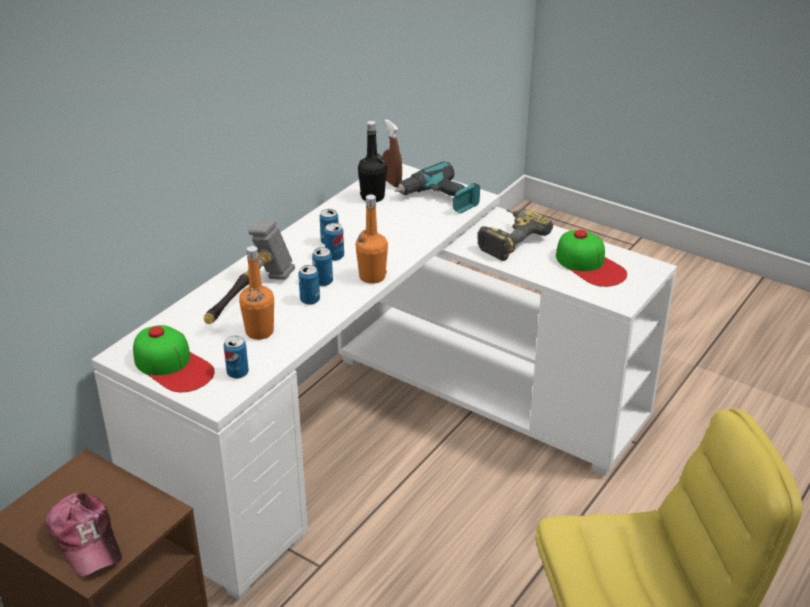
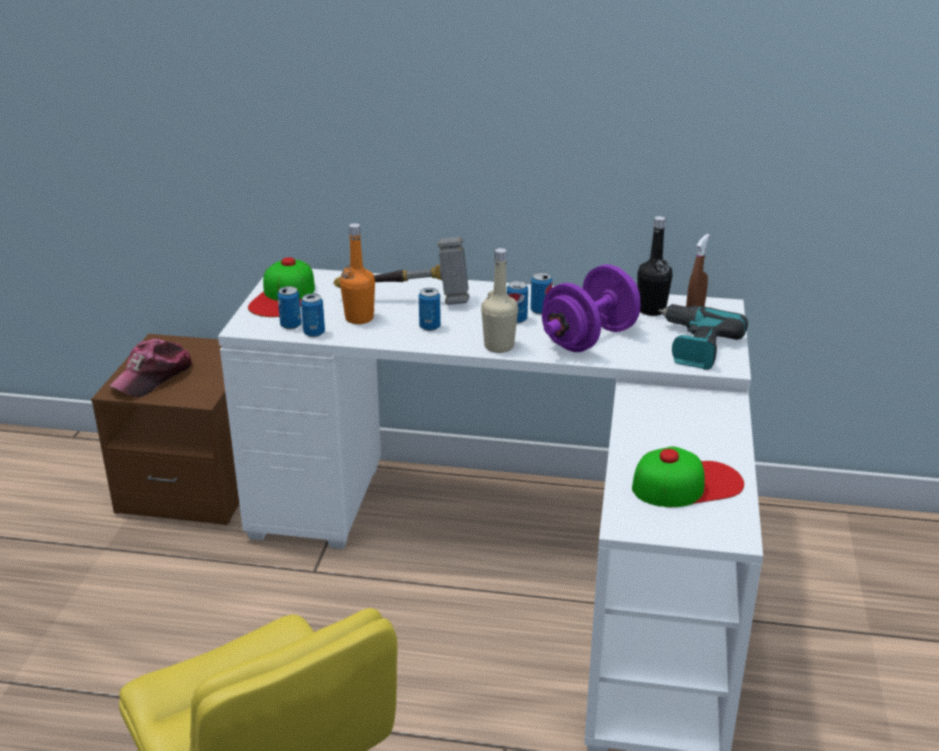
camera: 65 degrees right, 5 degrees down
(323, 282) = (466, 325): can -> can (314, 333)
(372, 277) = (499, 346): orange bottle -> beige bottle
(393, 235) = (589, 338): none -> purple dumbbell
(508, 240) = (681, 416): power drill -> none
(590, 265) = (687, 484): cap -> cap turned 135 degrees counterclockwise

